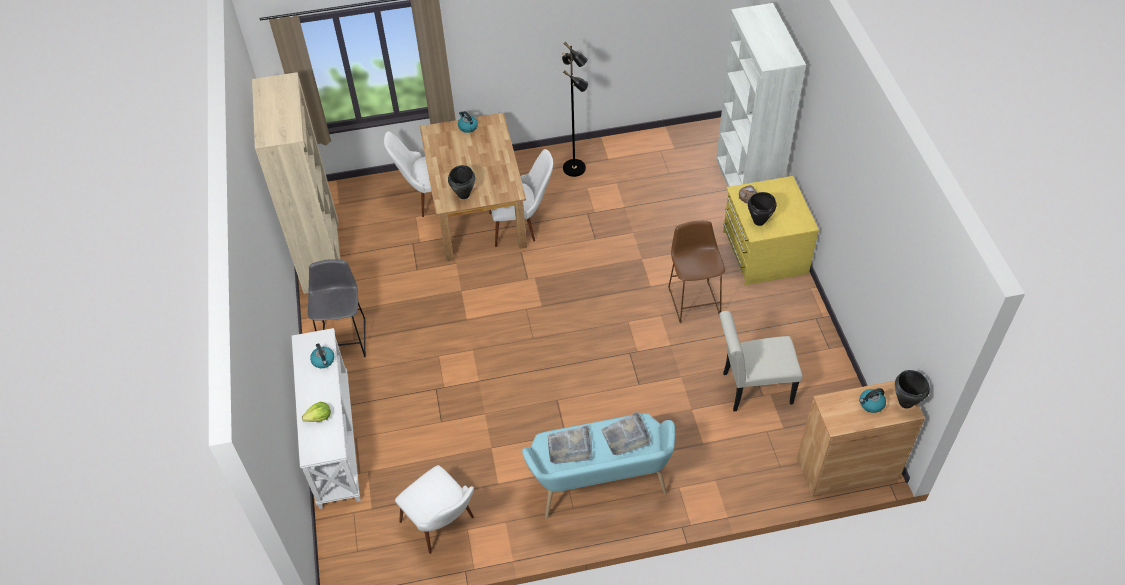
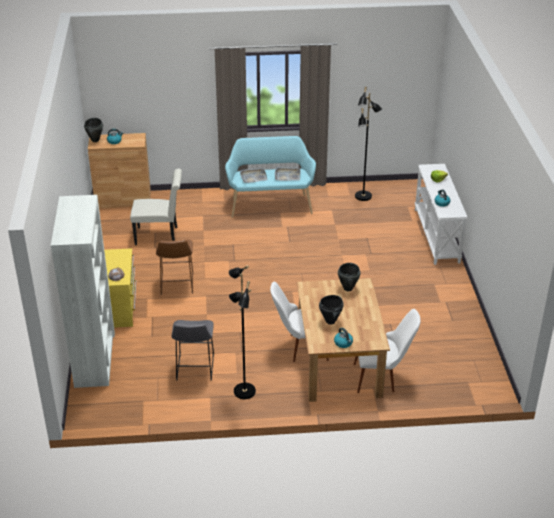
camera: 175 degrees left, 15 degrees down
(321, 255) = (473, 341): beige bookcase -> none
(344, 337) = (441, 286): grey stool -> grey stool (194, 369)
(444, 527) = (363, 196): white chair -> black floor lamp
(758, 221) = (118, 259): black cooking pot -> black cooking pot (330, 321)

